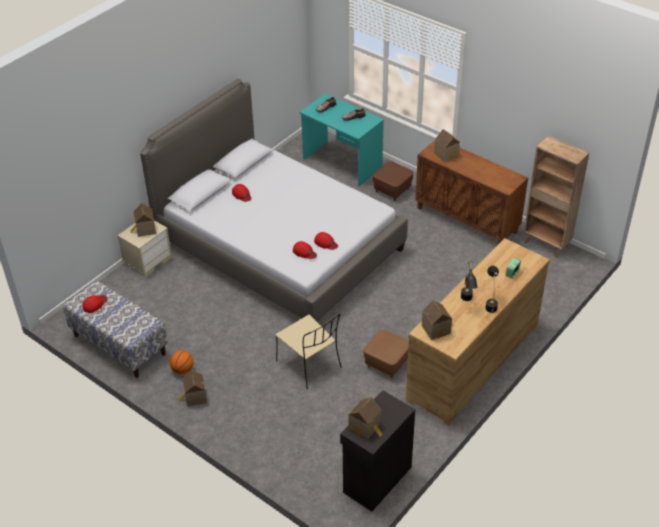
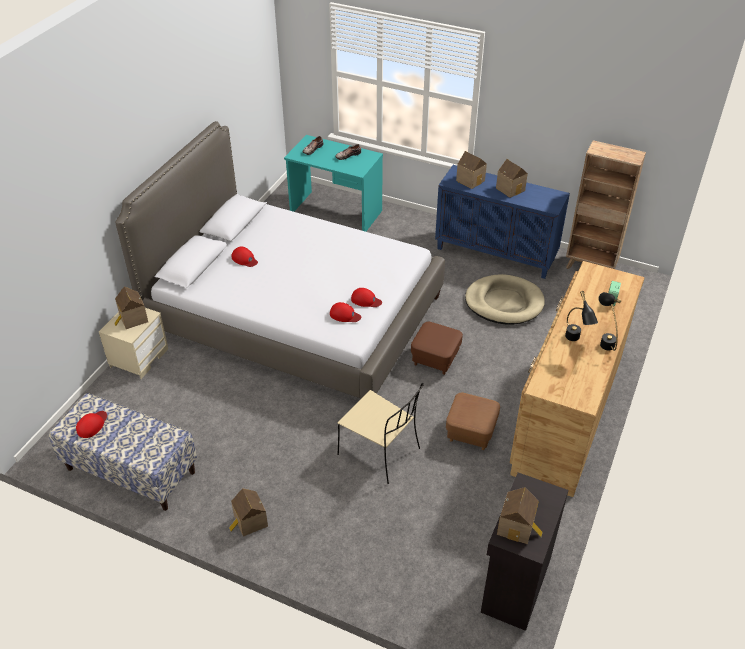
camera: 15 degrees left, 0 degrees up
(182, 370) = (223, 488): basketball -> none
(392, 190) = (402, 233): brown ottoman -> brown ottoman (435, 359)
(437, 329) = (556, 381): toy house -> toy house (511, 189)
(456, 263) = (504, 302): none -> beige dog bed
(467, 220) = (496, 253): brown cabinet -> blue cabinet

